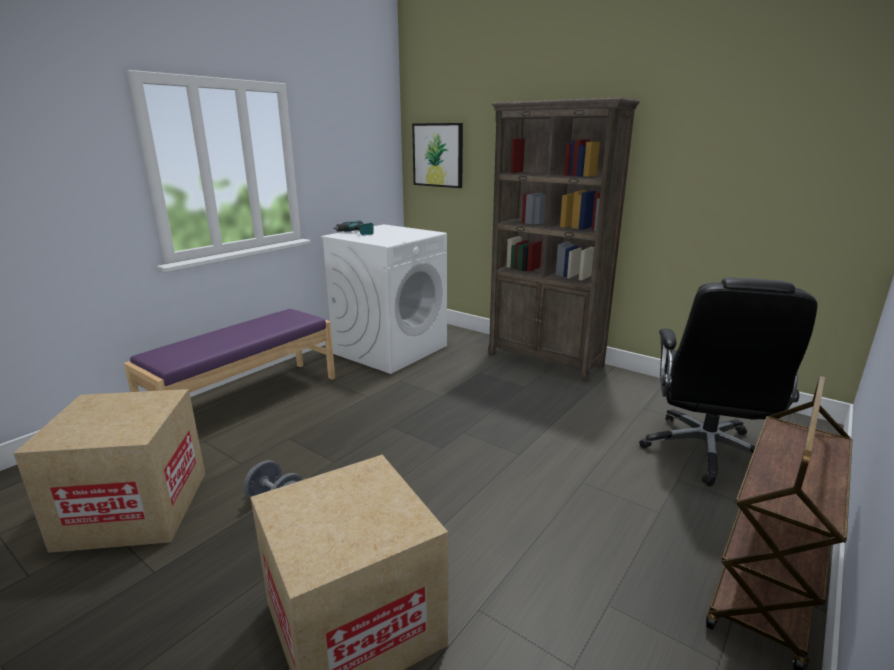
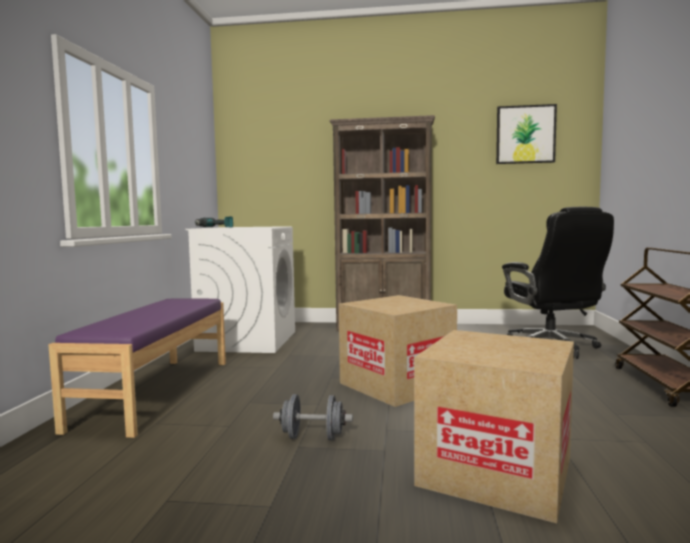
camera: 30 degrees left, 15 degrees down
(134, 509) = (163, 480): cardboard box -> cardboard box (397, 385)
(438, 155) = (257, 169): picture -> picture (525, 134)

